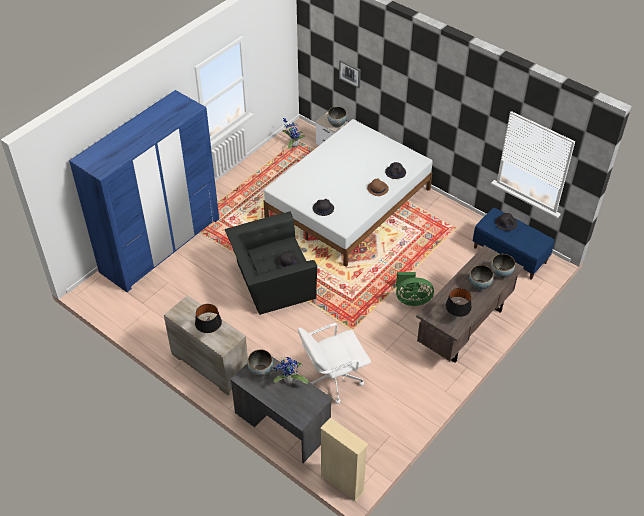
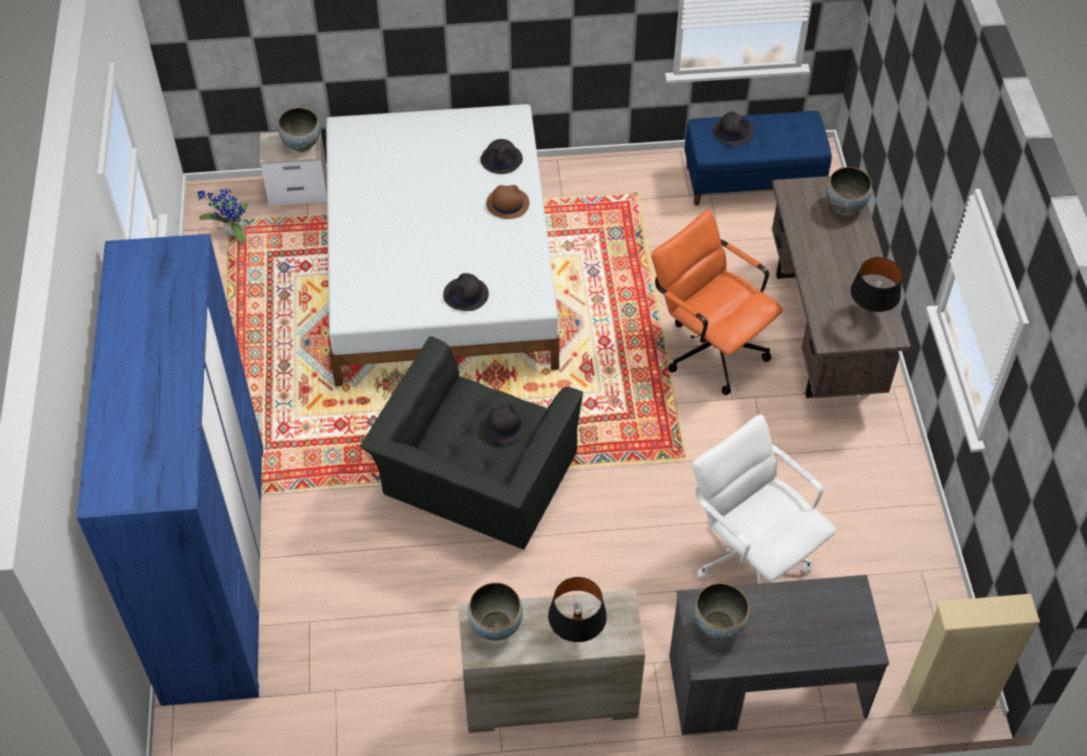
camera: 45 degrees left, 5 degrees up
(289, 381) = (778, 604): potted plant -> none
(333, 379) = (751, 556): white office chair -> white office chair turned 120 degrees clockwise
(350, 73) = (300, 31): picture -> none
(411, 300) = (708, 346): green fan -> orange office chair
(479, 285) = (840, 244): bowl -> bowl (496, 626)

